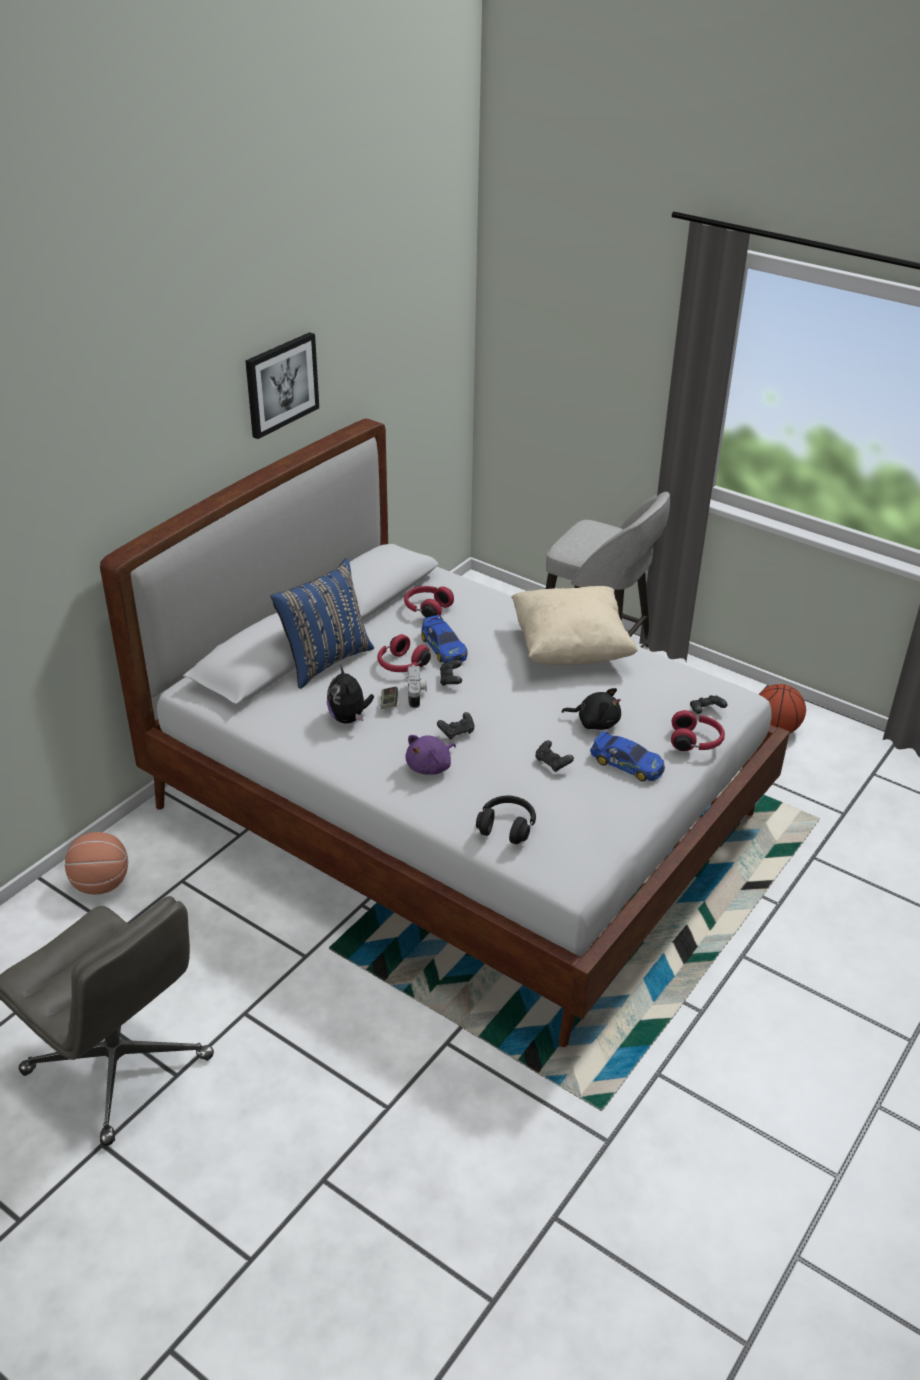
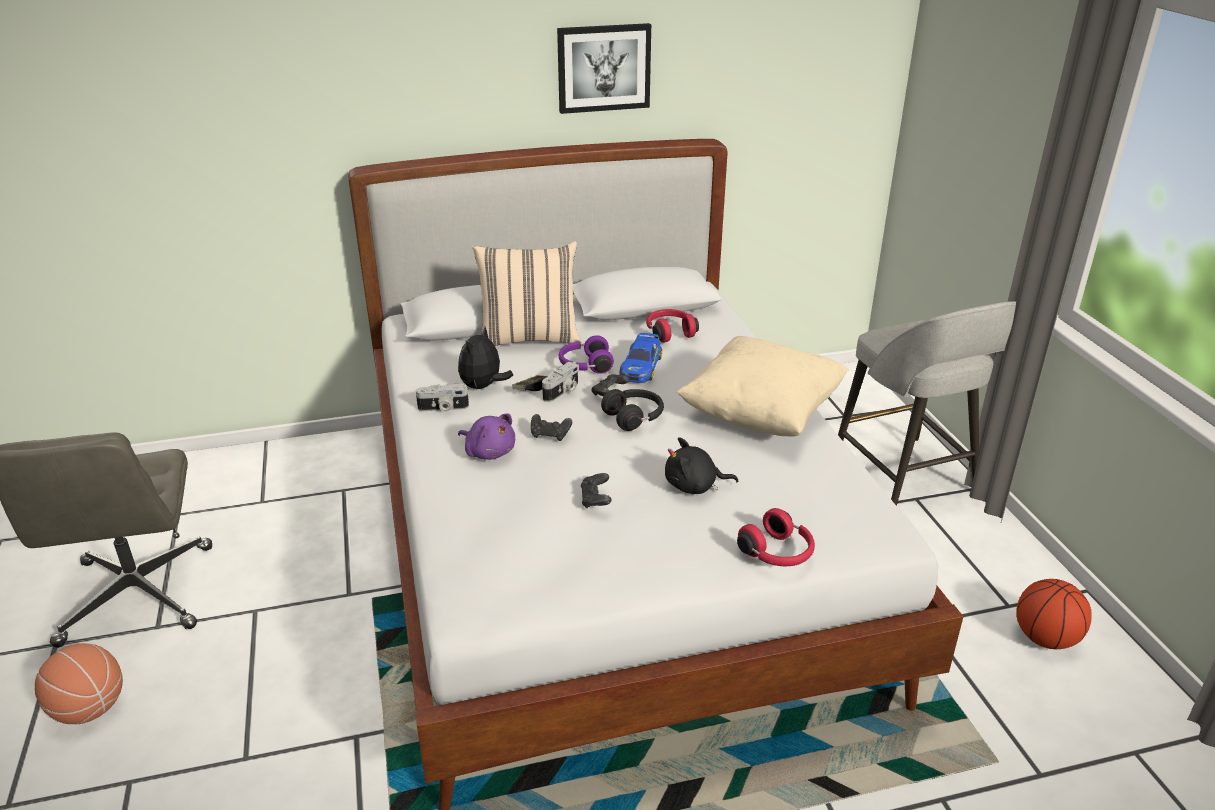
camera: 40 degrees right, 5 degrees down
(101, 884) = (293, 464): basketball -> basketball (89, 709)
(324, 661) = (529, 338): blue pillow -> beige pillow
(345, 750) = (443, 408): none -> camera
(401, 665) = (585, 366): red headphones -> purple headphones
(430, 767) = (489, 452): purple plush toy -> purple plush toy turned 135 degrees counterclockwise
(507, 826) = (475, 531): black headphones -> black headphones (634, 417)
(595, 722) = (694, 486): black plush toy -> black plush toy turned 120 degrees clockwise
(627, 764) = (672, 537): toy car -> none
(706, 711) = (831, 530): black game controller -> none

